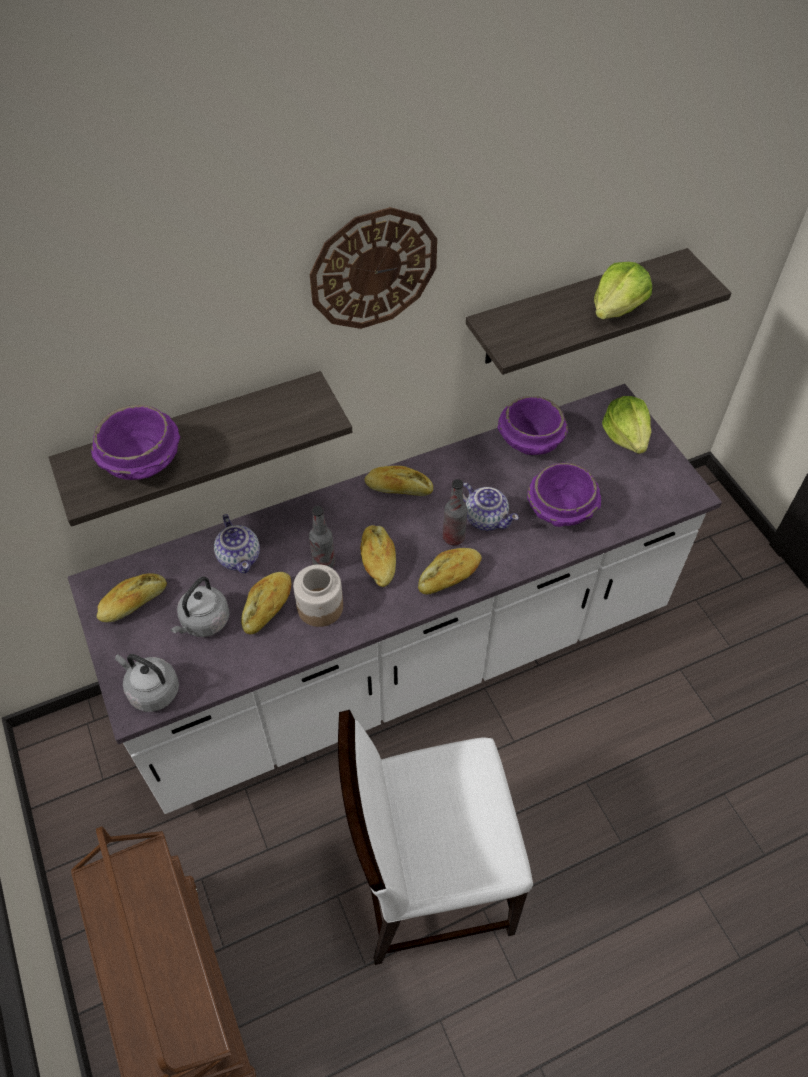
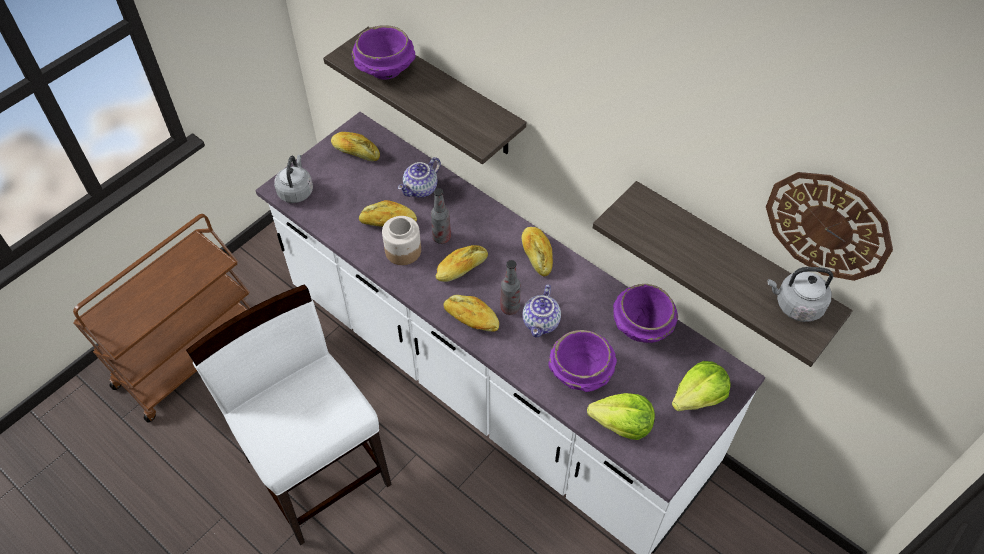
camera: 65 degrees right, 0 degrees up
(204, 622) = (359, 193): grey kettle -> grey kettle (796, 305)
(373, 269) = (572, 78): wall clock -> wall clock (828, 225)
(617, 309) = (721, 278): lettuce -> lettuce (622, 424)

